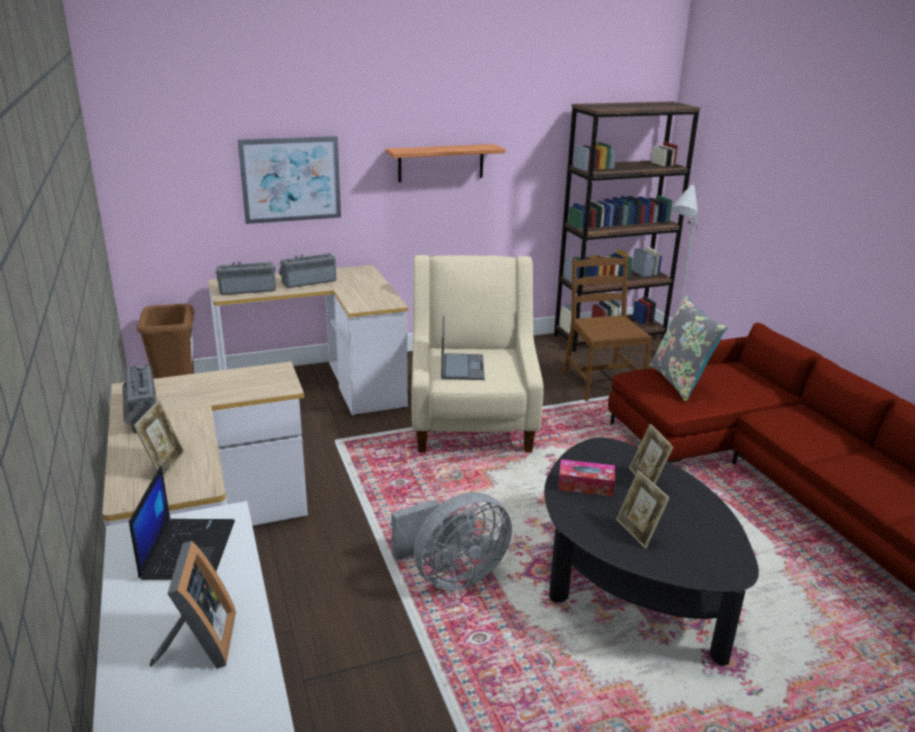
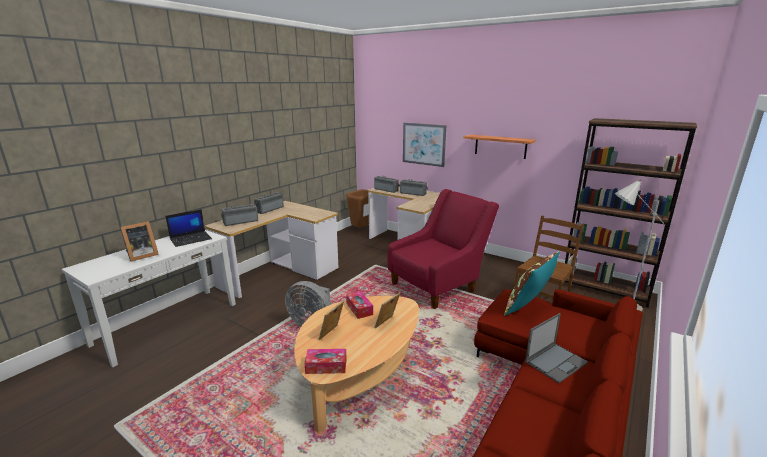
camera: 55 degrees right, 5 degrees down
(164, 464) = (240, 222): picture frame -> radio
(462, 367) = (423, 248): laptop -> laptop (556, 362)
(472, 421) = (437, 285): beige armchair -> red armchair
(630, 580) = (359, 375): black coffee table -> beige coffee table
(680, 381) = (528, 307): grey pillow -> brown pillow
(718, 563) = (326, 366): none -> tissue box

